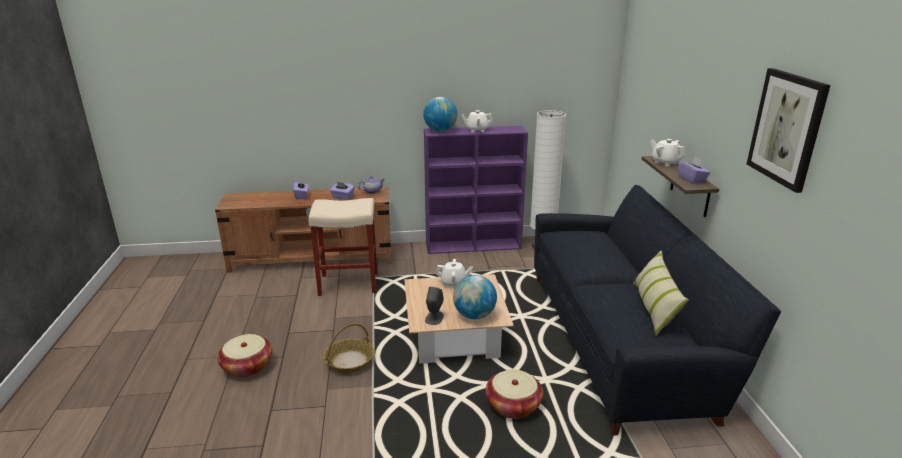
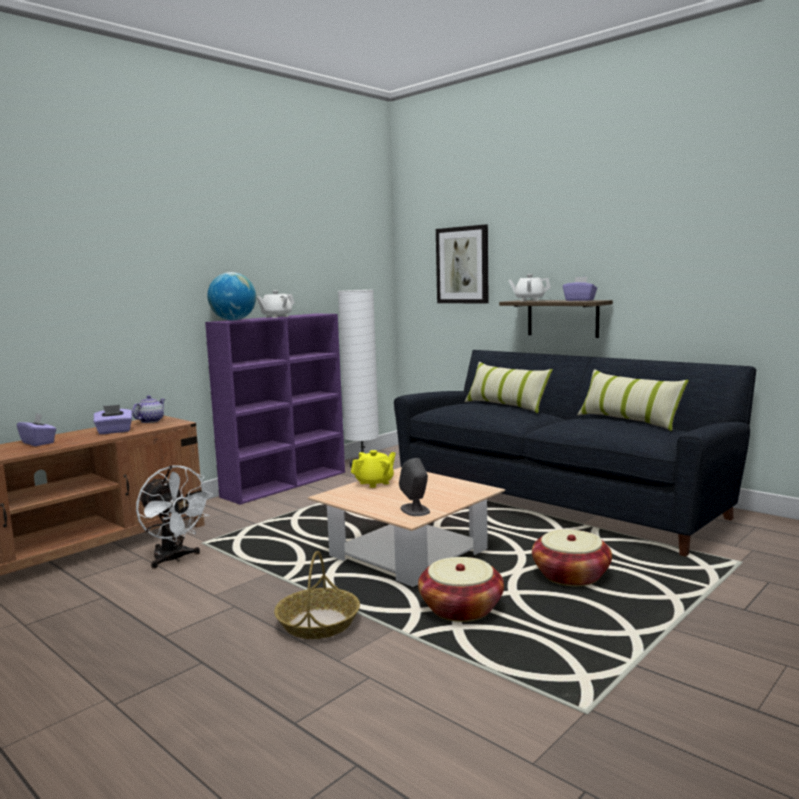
camera: 40 degrees left, 15 degrees down
(247, 366) = (156, 699): basket -> basket (461, 609)
(349, 283) = (174, 559): beige stool -> white fan
(454, 283) = (375, 483): white teapot -> yellow teapot
(474, 315) = (452, 495): globe -> none
(608, 249) = (506, 406): none -> pillow
(787, 128) = (697, 204): picture -> picture (463, 265)

